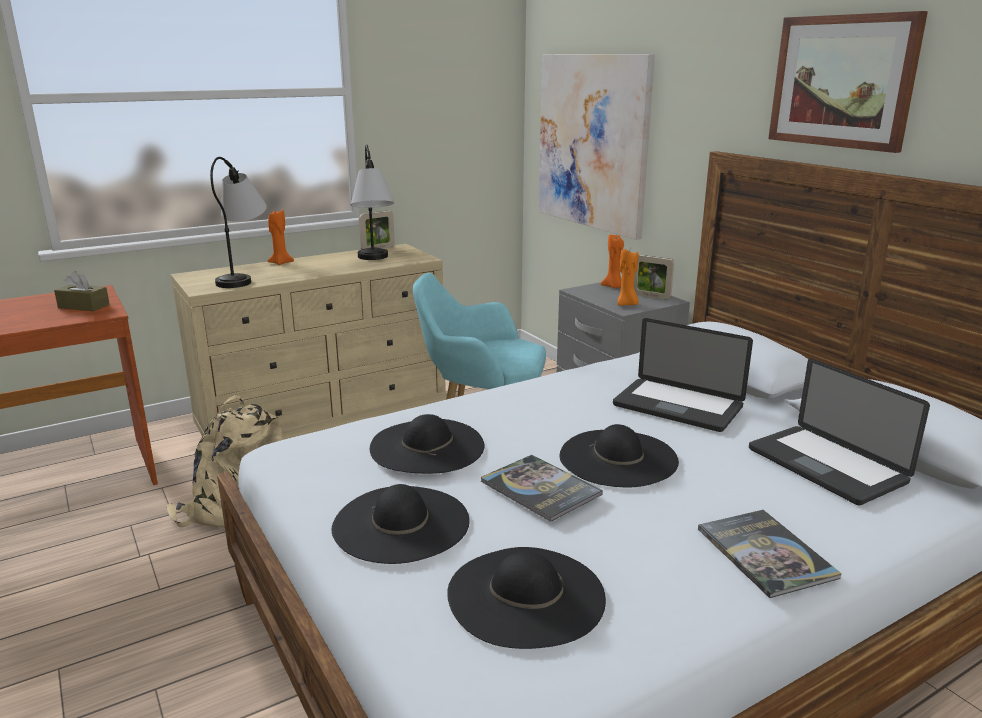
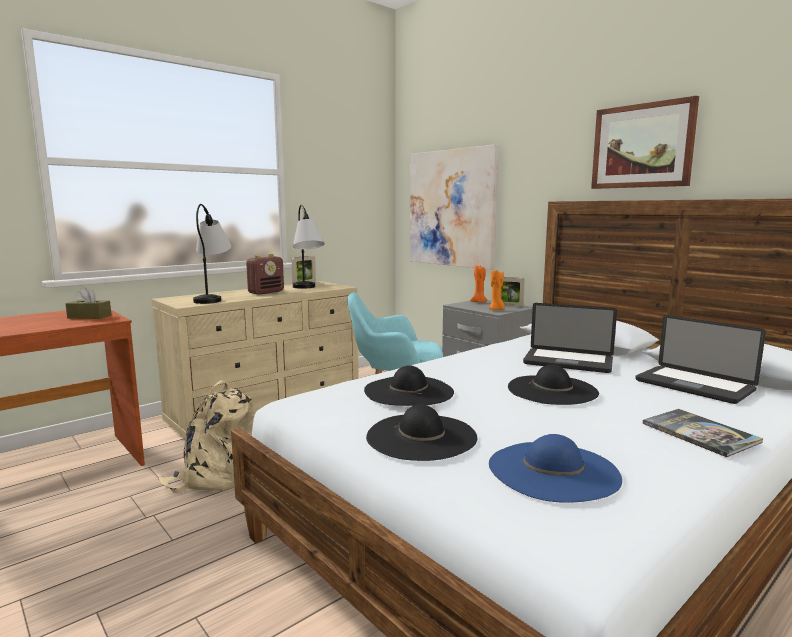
camera: 10 degrees left, 10 degrees down
(281, 263) = (236, 291): orange candle -> none
(317, 267) = (266, 292): none -> radio
(526, 595) = (553, 470): black hat -> blue hat
(540, 488) = (511, 409): book -> none

